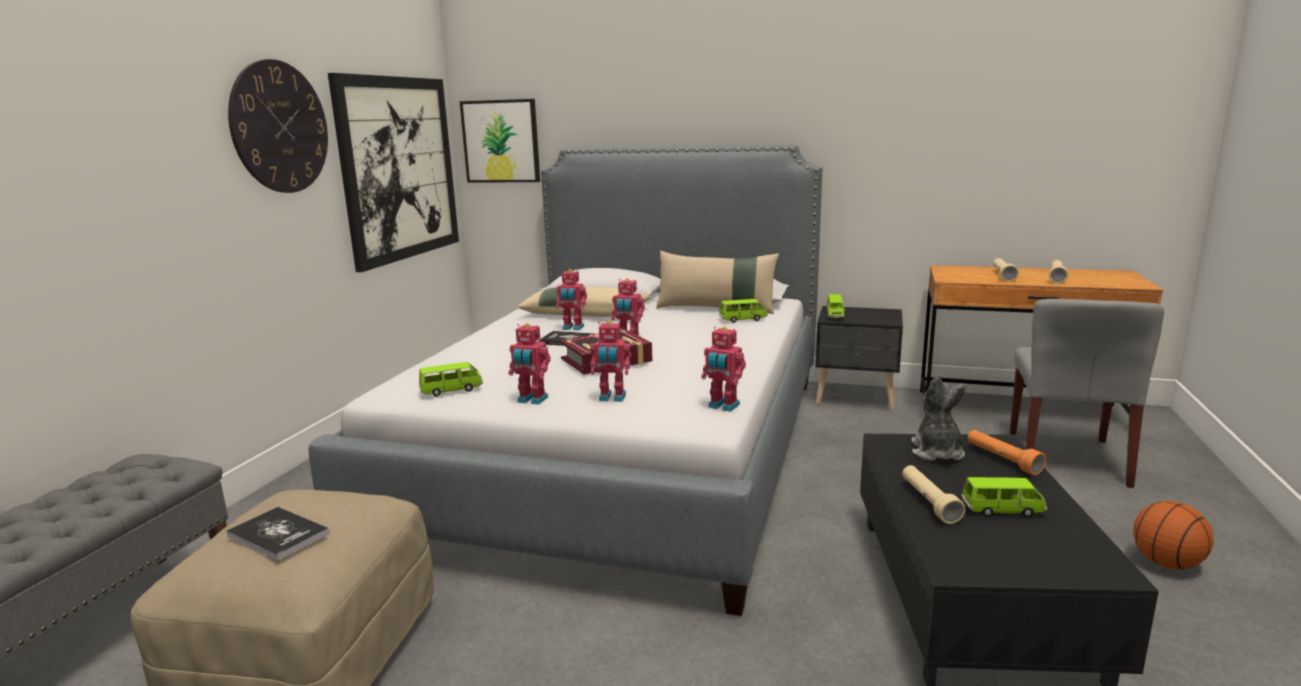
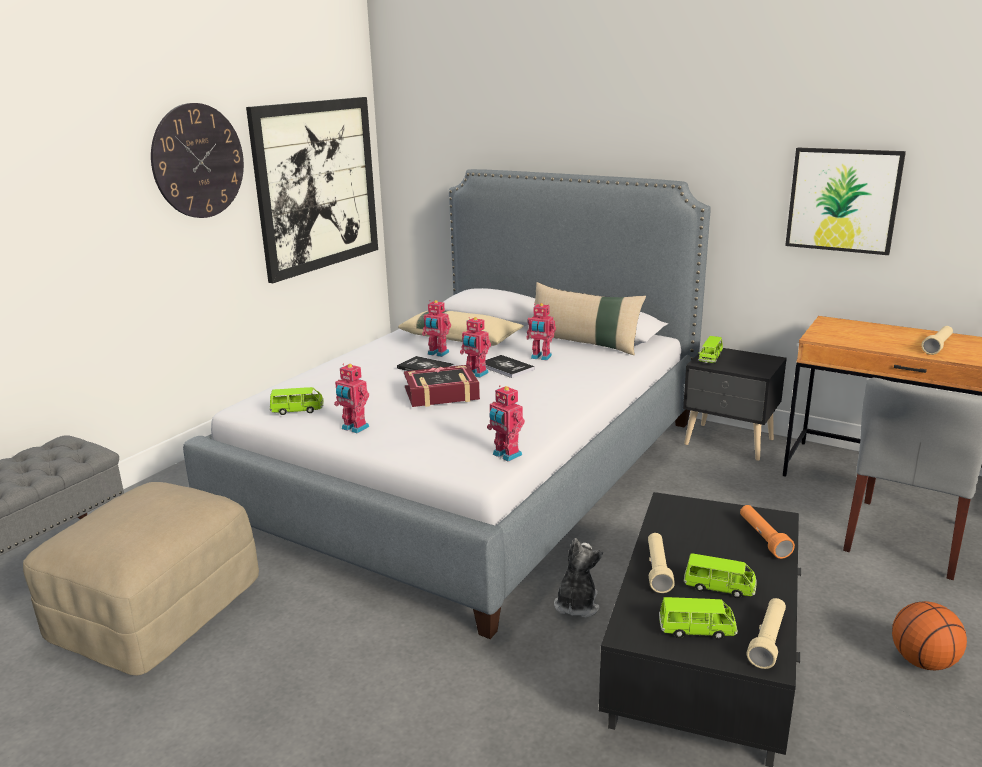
camera: 15 degrees right, 5 degrees up
(278, 535) = (126, 520): book -> book (506, 367)
(501, 141) = (418, 157): picture -> picture (843, 200)
(612, 398) = (419, 434): toy robot -> toy robot (540, 357)
(743, 319) = (599, 359): green toy car -> green toy car (696, 630)
(937, 452) = (706, 521): plush toy -> plush toy (576, 604)
(1003, 275) = (881, 338): beige flashlight -> beige flashlight (768, 640)

